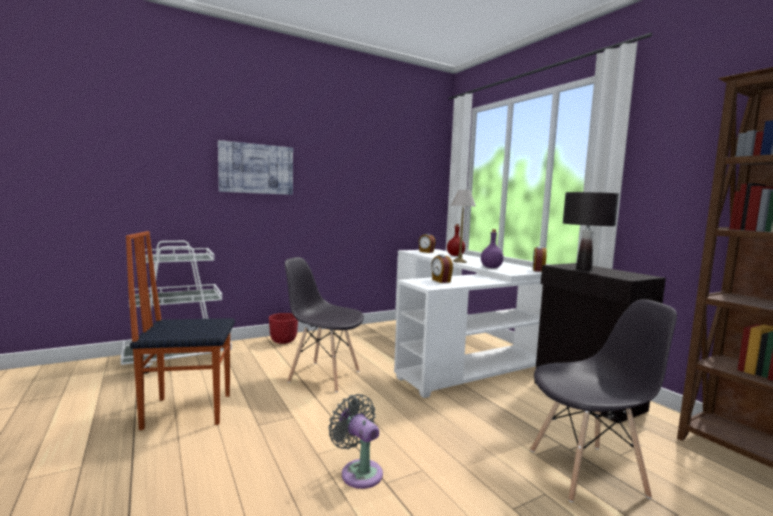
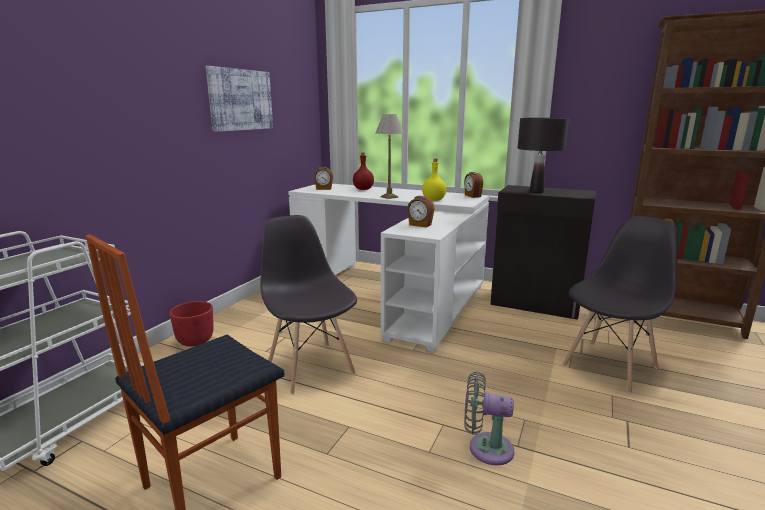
camera: 35 degrees left, 10 degrees up
(256, 169) = (105, 93): picture -> picture (240, 100)
(323, 376) = (310, 367): grey chair -> grey chair turned 75 degrees clockwise
(491, 267) = (434, 200): purple bottle -> yellow bottle

